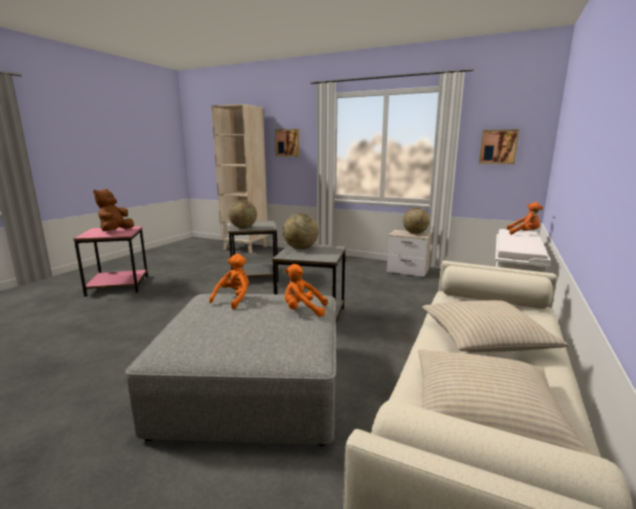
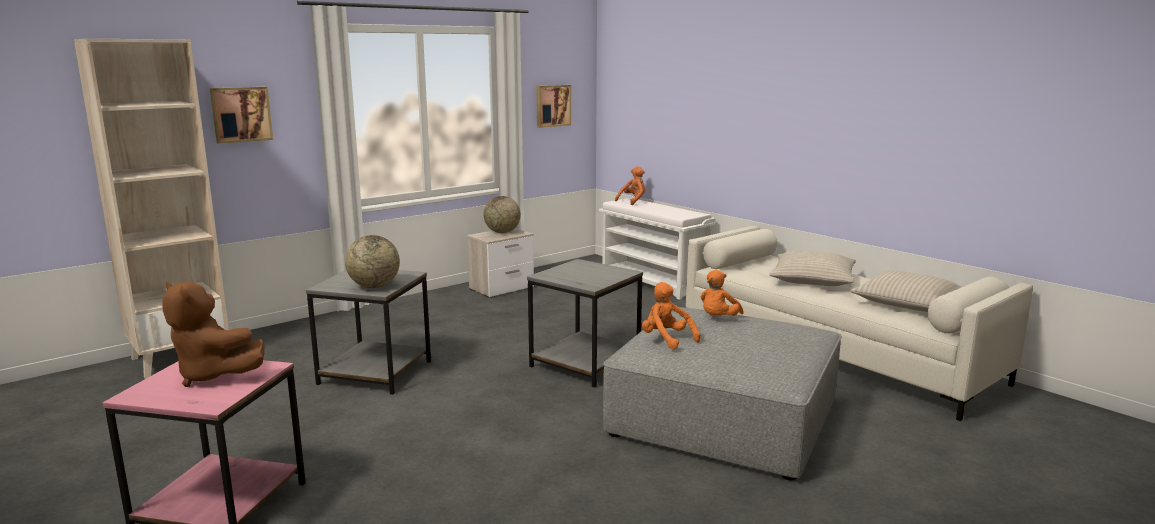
camera: 65 degrees left, 0 degrees up
(300, 248) = (563, 275): globe -> none

